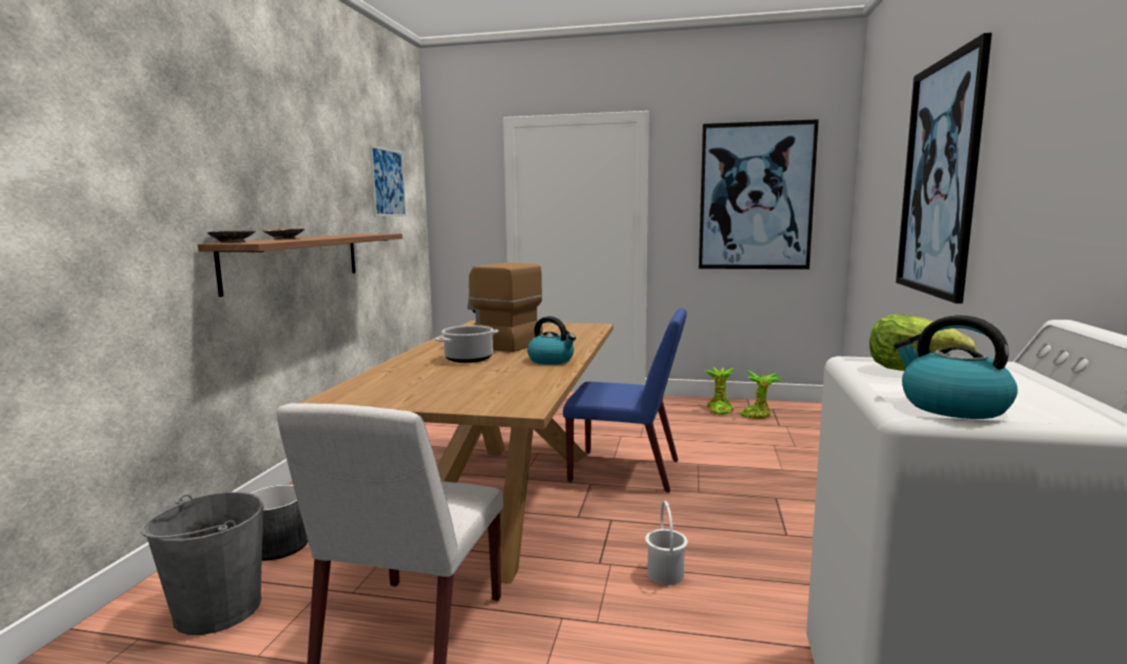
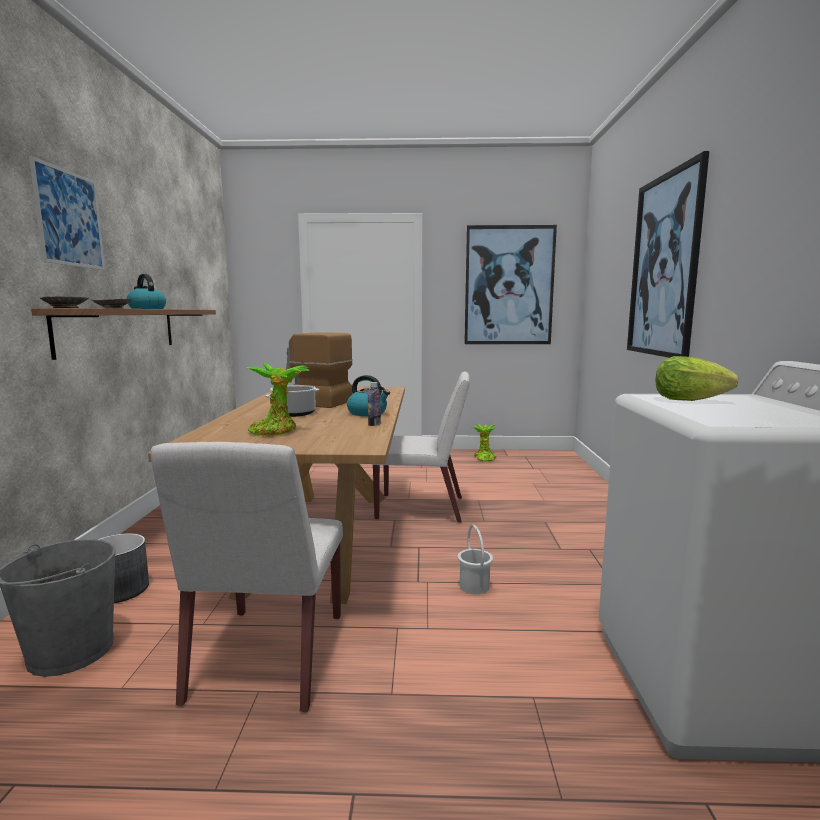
camera: 10 degrees left, 0 degrees up
(388, 182) = (197, 266): picture -> picture (69, 218)
(551, 376) = (374, 424): none -> bottle
(626, 471) = (422, 508): blue chair -> white chair
(758, 415) = (515, 461): potted plant -> potted plant (277, 431)
(951, 406) = (739, 420): kettle -> kettle (146, 308)

